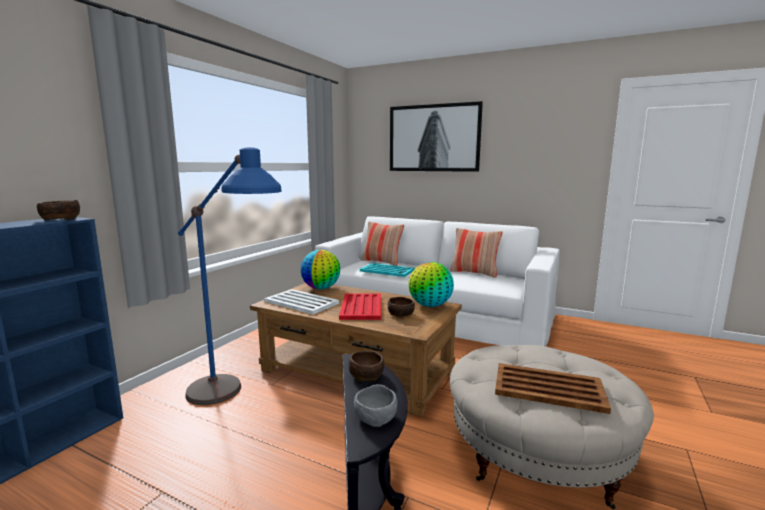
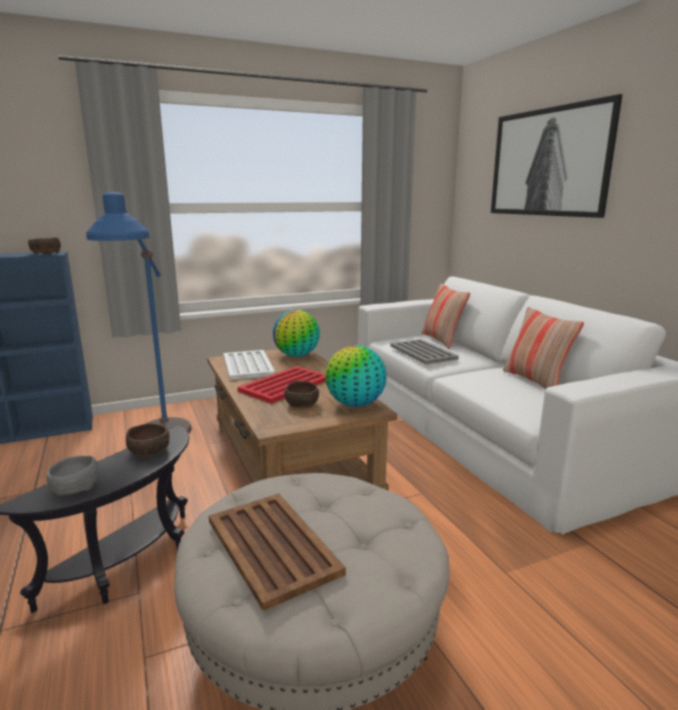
camera: 40 degrees right, 5 degrees up
(387, 270) = (422, 352): turquoise tray -> grey tray

